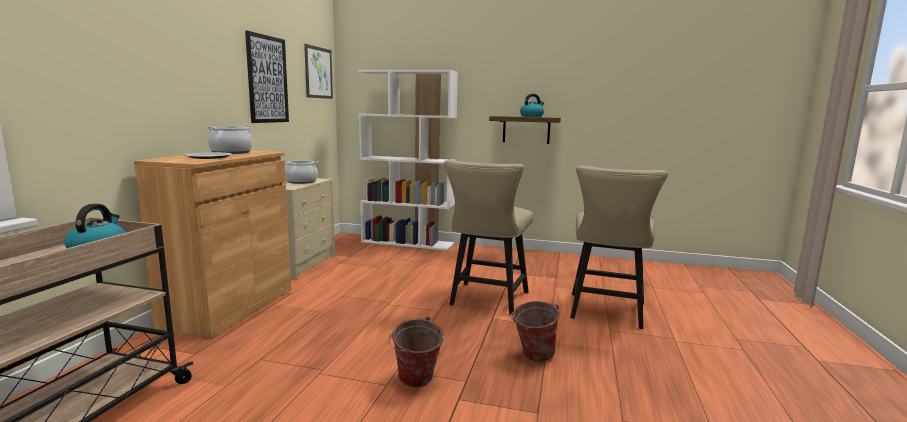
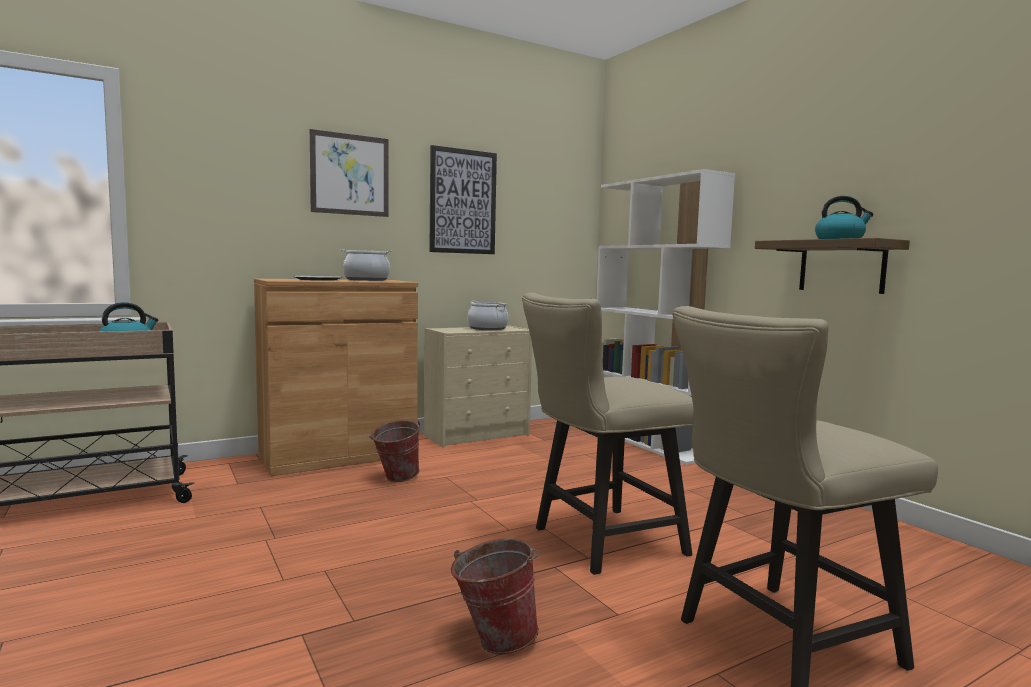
camera: 45 degrees right, 5 degrees down
(318, 72) = (562, 194): picture -> picture (350, 174)
(415, 383) = (308, 593): bucket -> bucket (395, 479)

